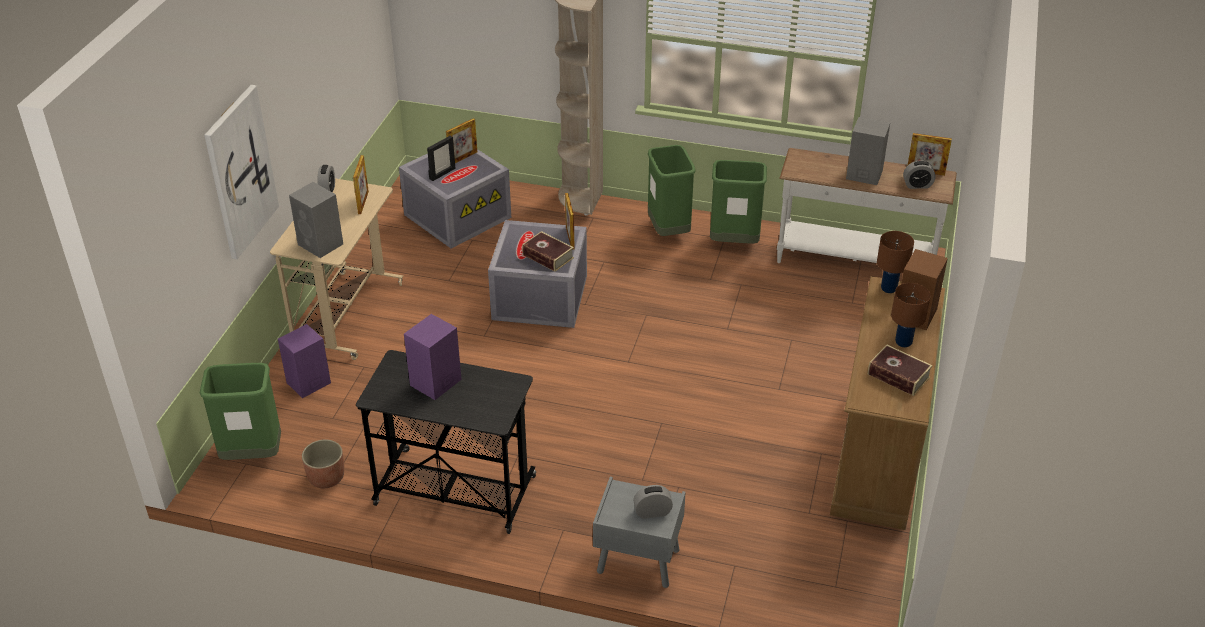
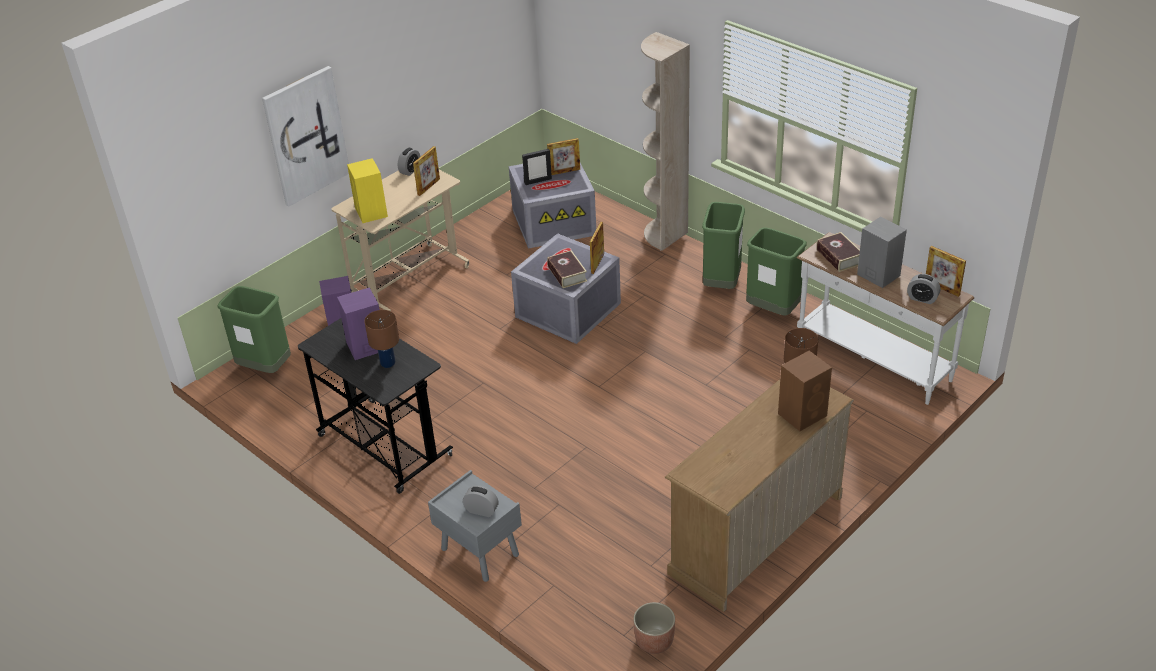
camera: 30 degrees right, 0 degrees up
(321, 245) = (371, 213): grey speaker -> yellow speaker
(326, 478) = (302, 403): planter -> planter (654, 641)
(898, 376) = (737, 463): book -> book (839, 257)
(904, 342) = (769, 435): brown table lamp -> brown table lamp (389, 363)

